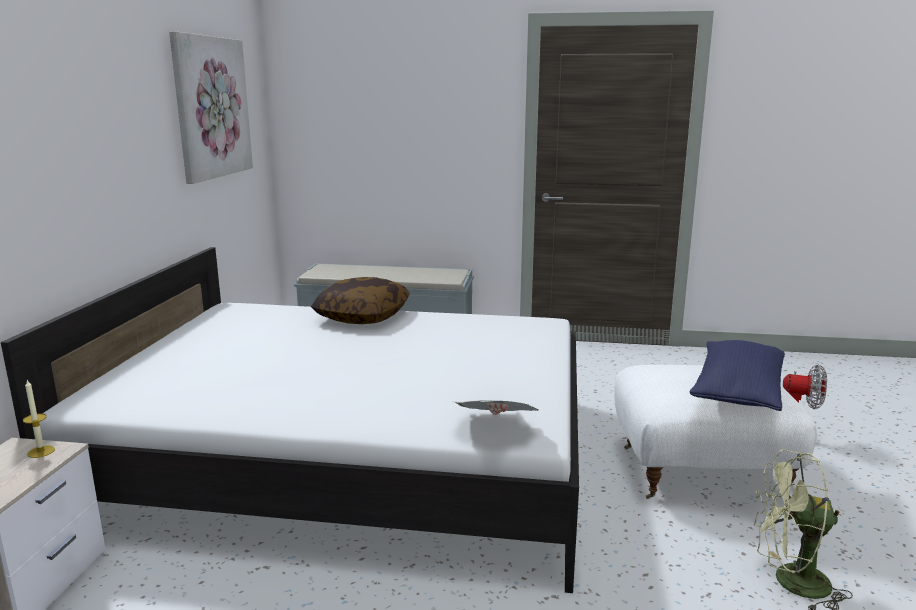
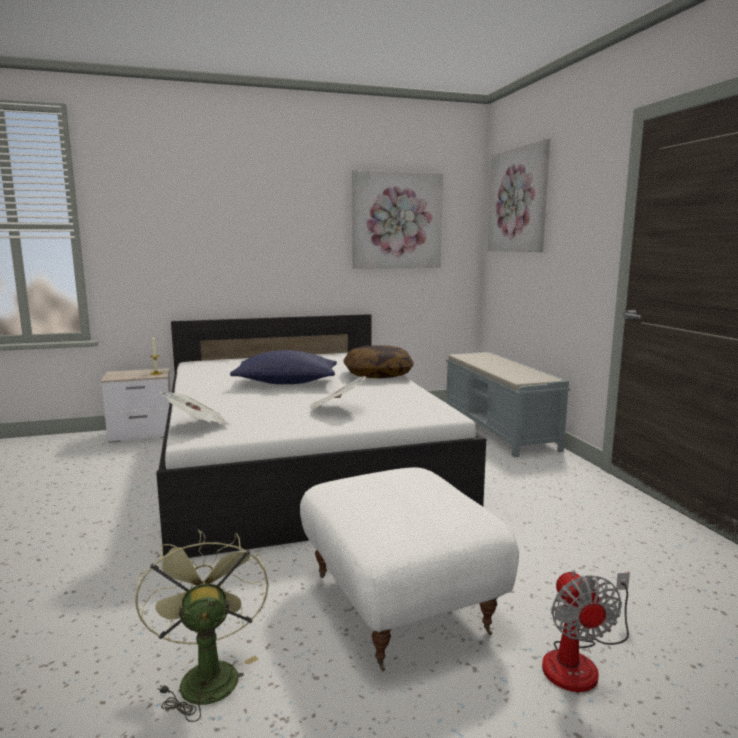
camera: 65 degrees right, 5 degrees down
(346, 82) = (518, 200): none -> picture
(492, 355) = (335, 409): none -> newspaper
(737, 392) = (385, 512): blue pillow -> blue pillow (286, 382)

